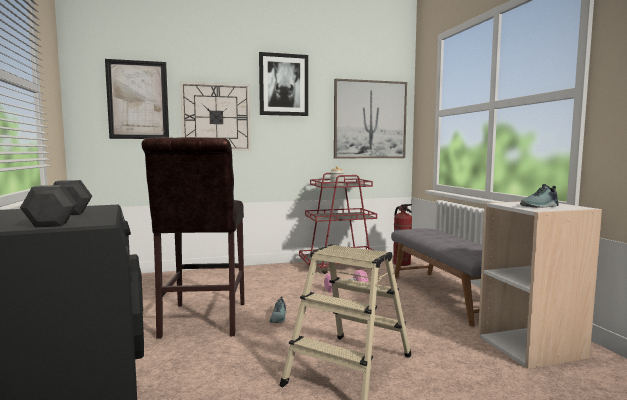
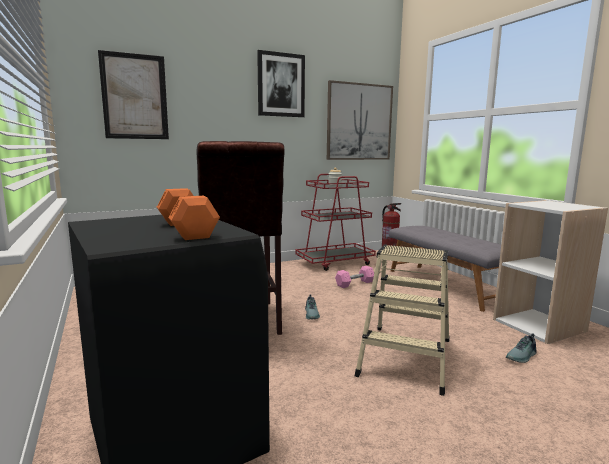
camera: 10 degrees left, 5 degrees up
(61, 219) = (186, 230): grey dumbbell -> orange dumbbell
(216, 117) = (215, 117): wall clock -> none
(541, 206) = (558, 206): shoe -> shoe (522, 356)

